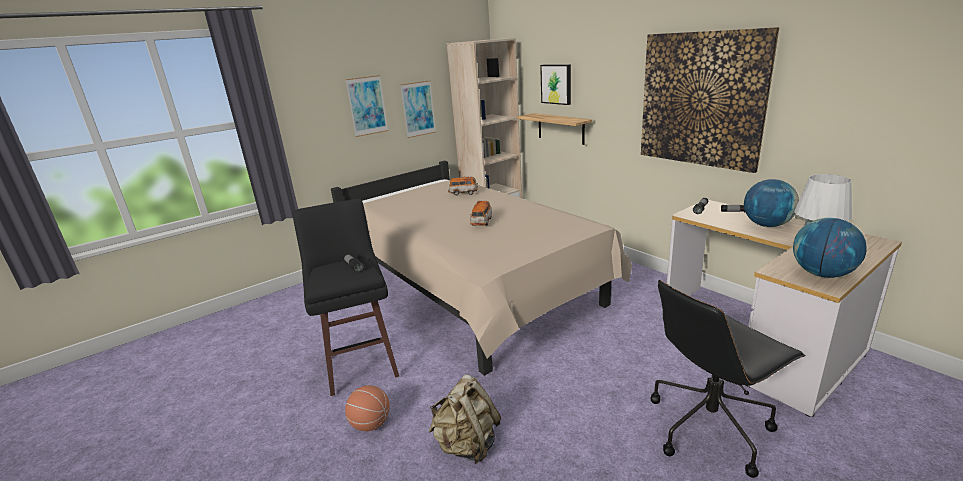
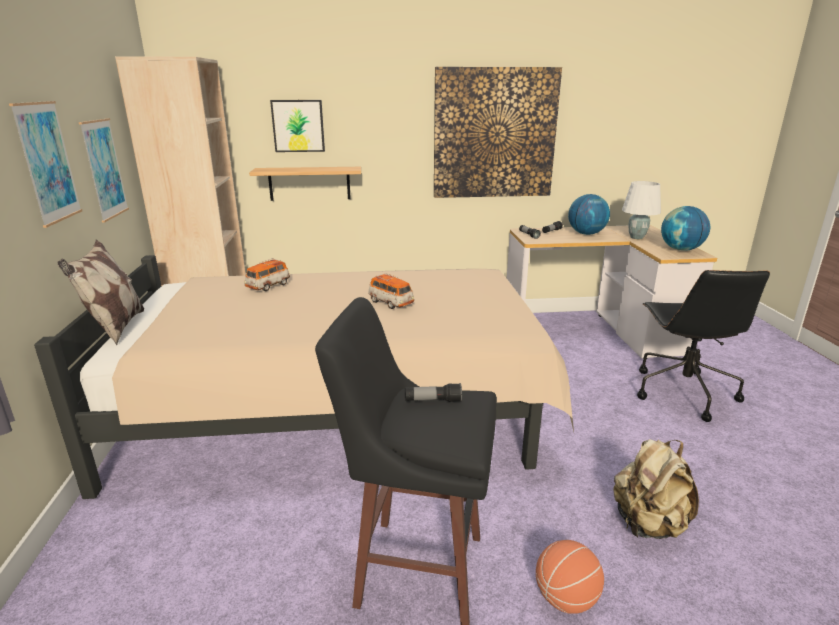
camera: 60 degrees left, 0 degrees up
(382, 193) = (116, 328): none -> pillow

